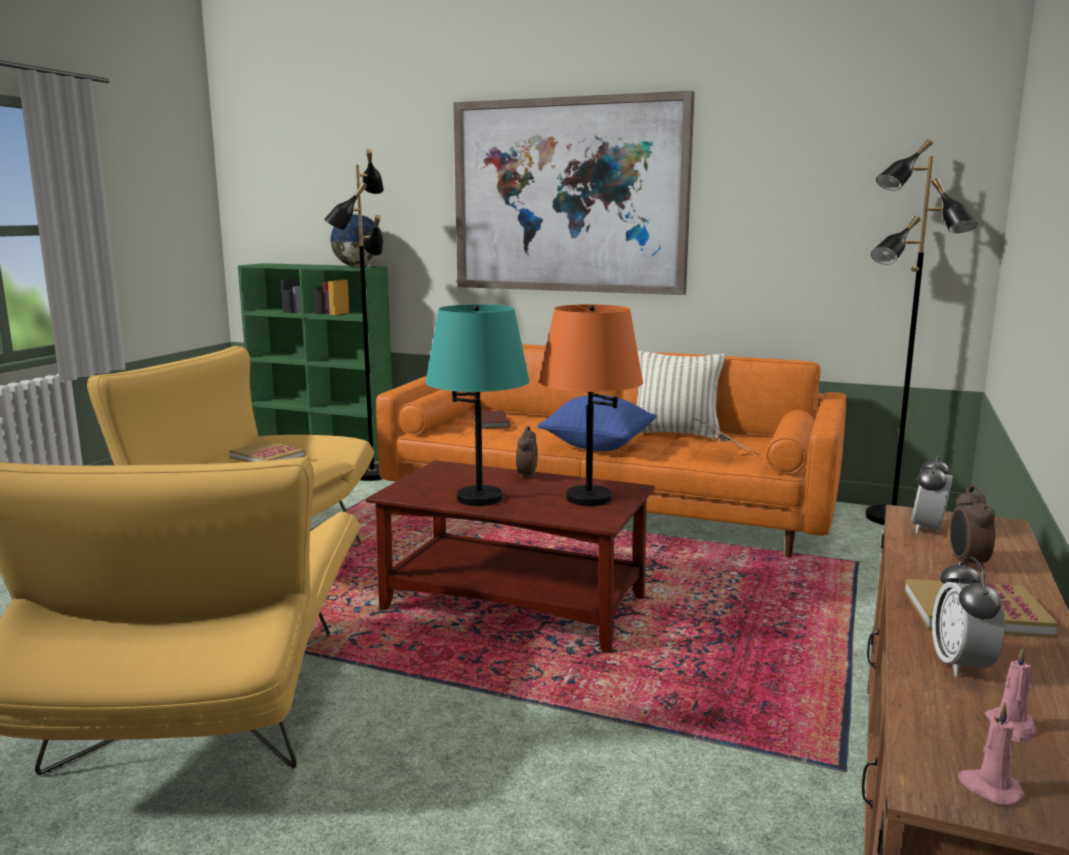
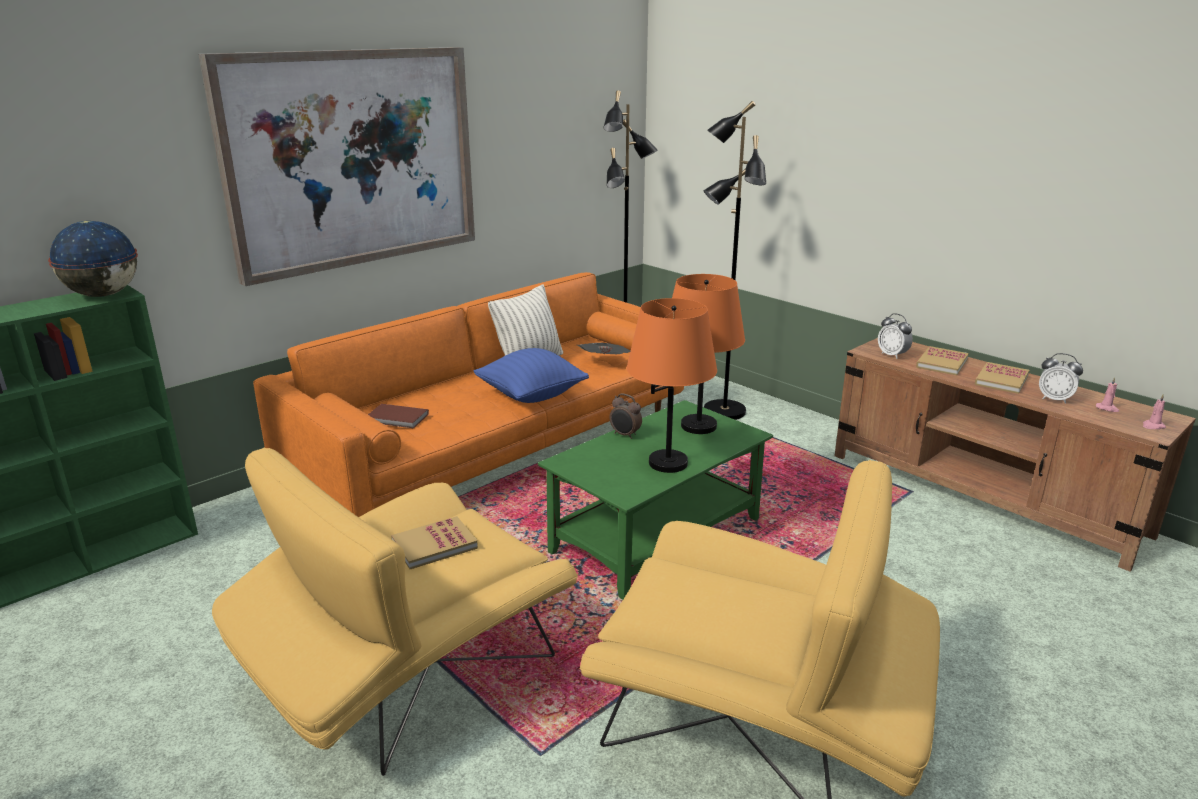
camera: 65 degrees left, 10 degrees up
(371, 473) = (238, 543): black floor lamp -> black floor lamp (723, 412)
(480, 498) = (668, 463): turquoise table lamp -> orange table lamp
(516, 604) = (657, 535): brown coffee table -> green coffee table
(966, 563) = (942, 363): alarm clock -> book

